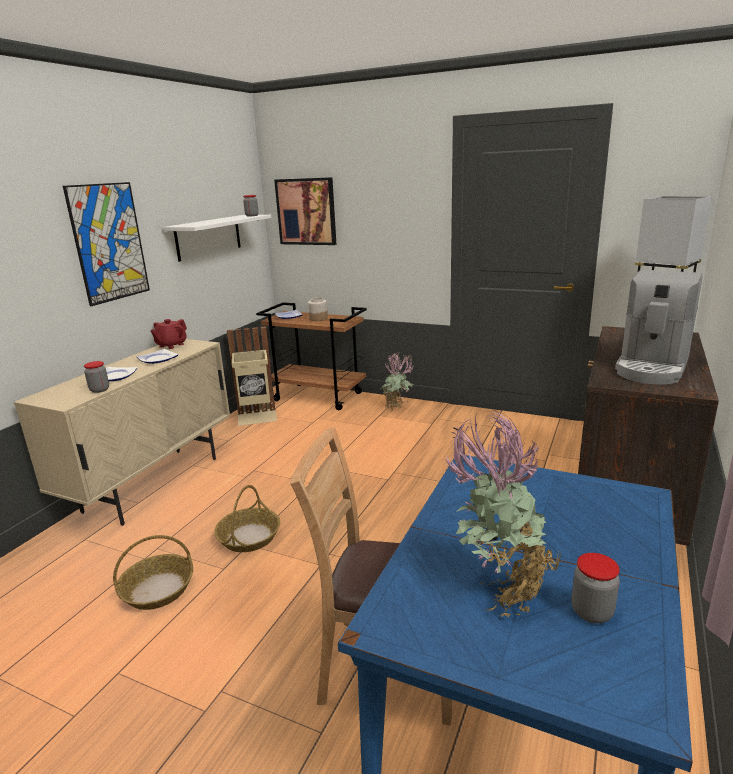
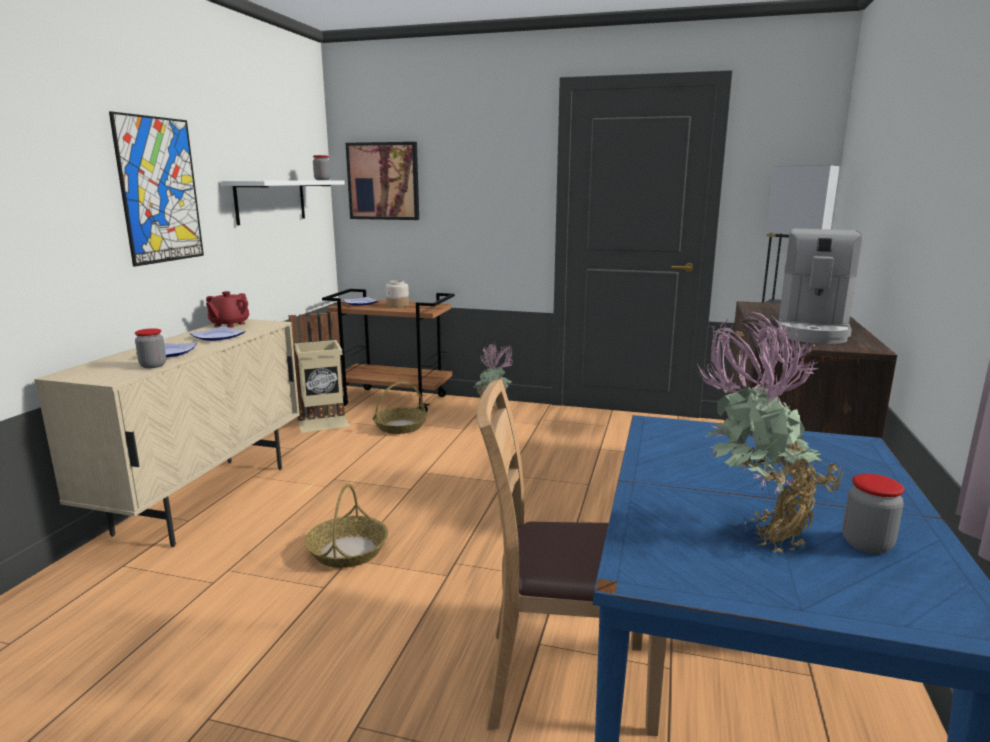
camera: 10 degrees left, 5 degrees down
(158, 589) = (241, 616): basket -> basket (400, 426)

